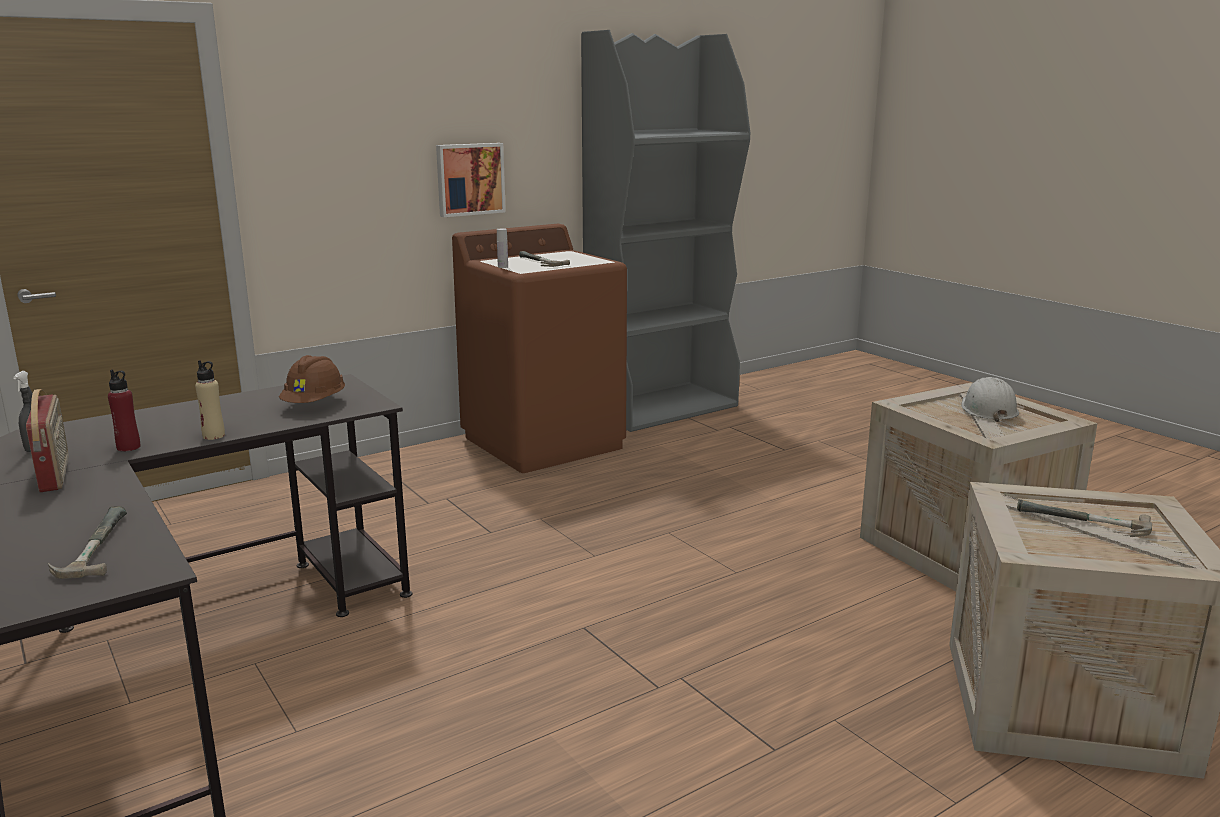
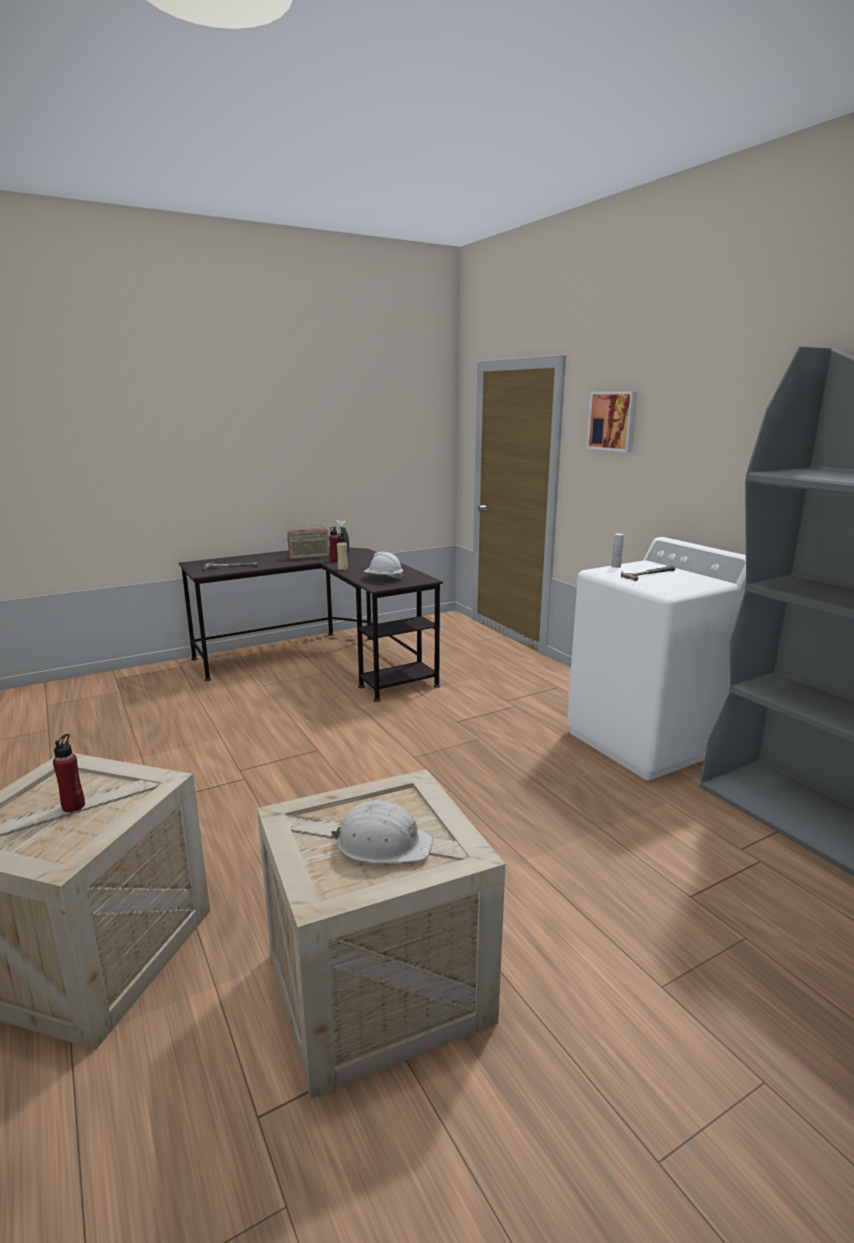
camera: 95 degrees right, 0 degrees up
(315, 404) = (383, 578): brown hard hat -> white hard hat
(469, 179) = (692, 494): picture -> picture (613, 421)
(544, 442) = (646, 741): brown washing machine -> white washing machine
(1083, 523) = (73, 806): hammer -> red bottle

